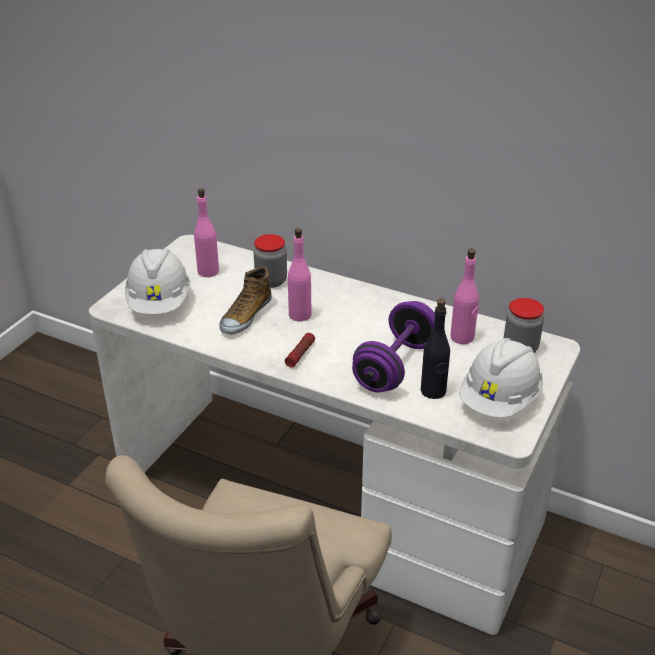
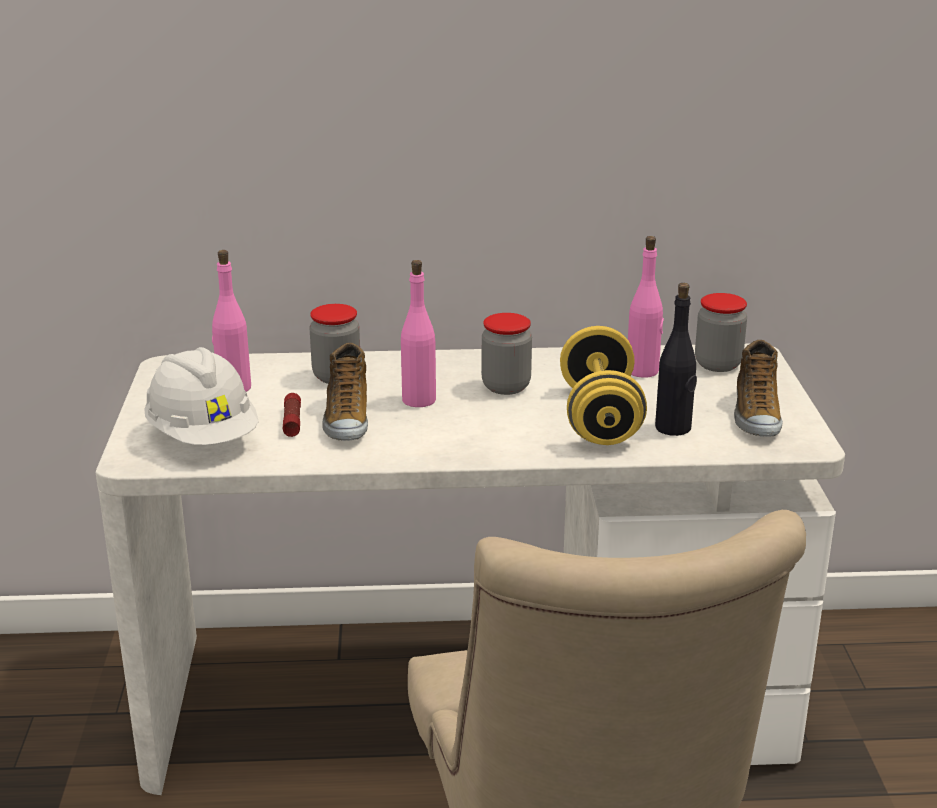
camera: 30 degrees left, 10 degrees down
(300, 354) = (468, 438): flashlight -> flashlight (292, 422)
(362, 321) = (506, 386): none -> jar
(395, 366) = (600, 417): purple dumbbell -> yellow dumbbell
(500, 400) = (755, 415): white hard hat -> shoe

